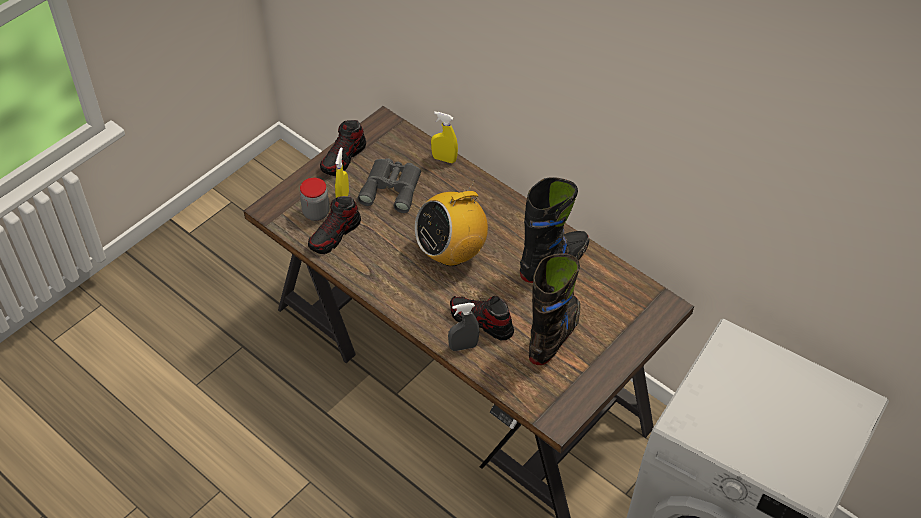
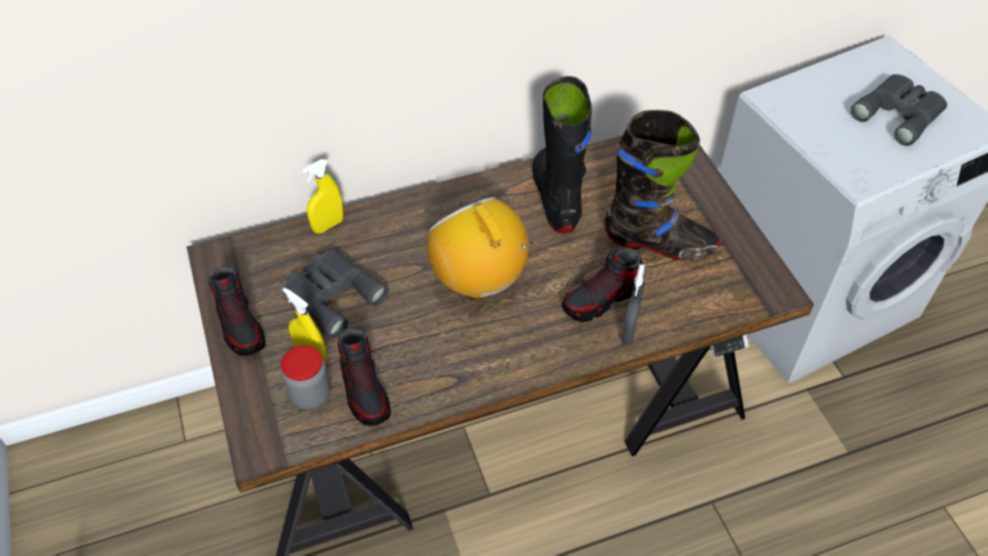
camera: 60 degrees left, 0 degrees up
(451, 252) = (479, 281): radio -> radio turned 150 degrees clockwise
(554, 335) = (659, 243): black boot -> black boot turned 135 degrees clockwise
(784, 430) = (900, 113): none -> grey binoculars

